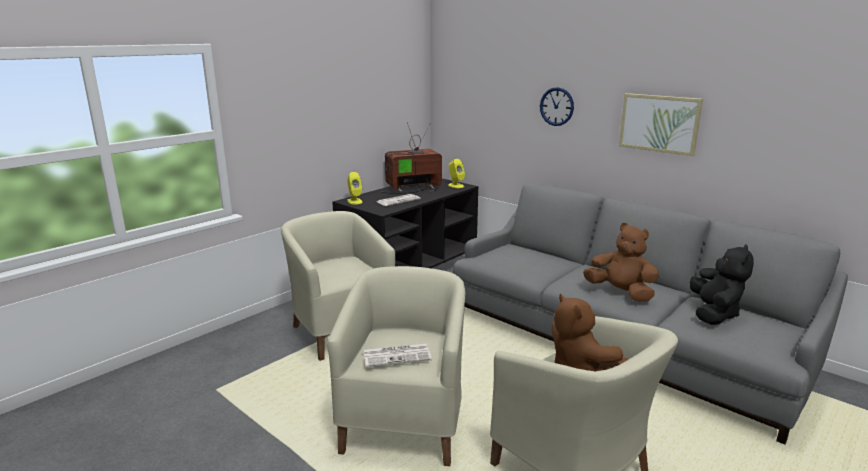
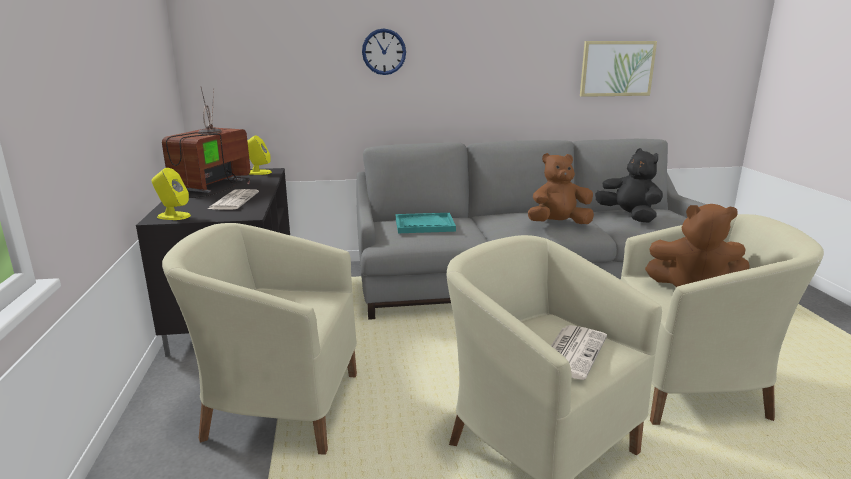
camera: 50 degrees left, 0 degrees up
(520, 256) = (424, 225): none -> turquoise tray
(659, 123) = (501, 58): picture -> picture (616, 68)

